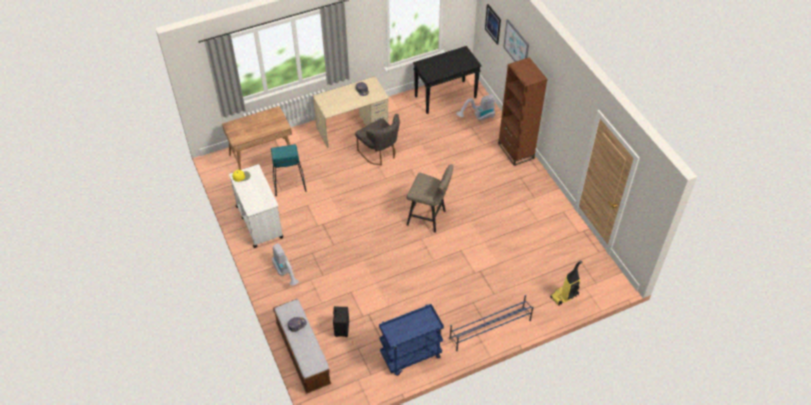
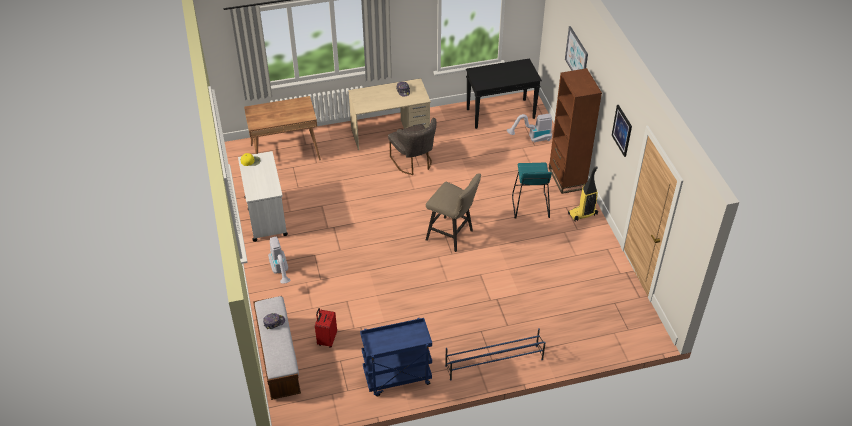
camera: 10 degrees right, 5 degrees down
(288, 182) = (307, 180): turquoise stool -> turquoise stool (530, 206)
(341, 330) = (326, 339): black suitcase -> red suitcase
(493, 24) = (557, 33): picture -> picture (622, 130)
(564, 296) = (588, 339): vacuum cleaner -> vacuum cleaner (582, 214)

